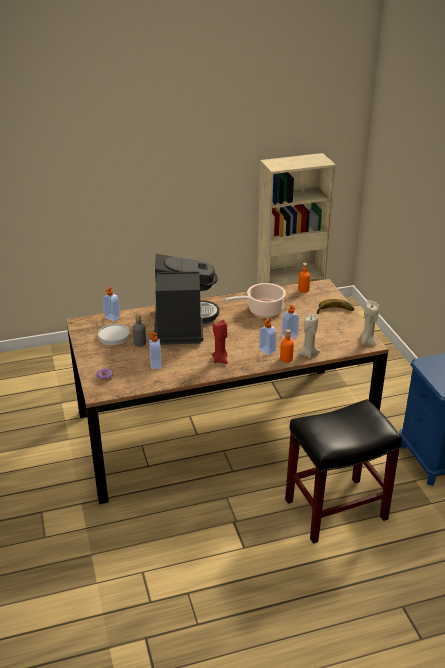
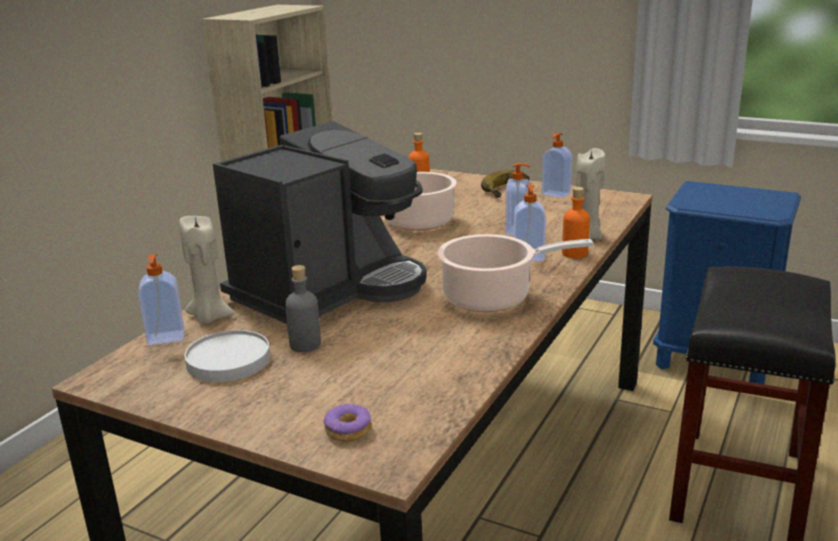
camera: 45 degrees left, 10 degrees down
(155, 364) = (403, 357): soap dispenser -> soap dispenser (555, 194)
(182, 325) = (329, 288): coffee machine -> coffee machine turned 90 degrees clockwise
(220, 360) = (492, 297): red candle -> cooking pot
(367, 342) = (616, 198): beige candle -> beige candle (209, 318)

